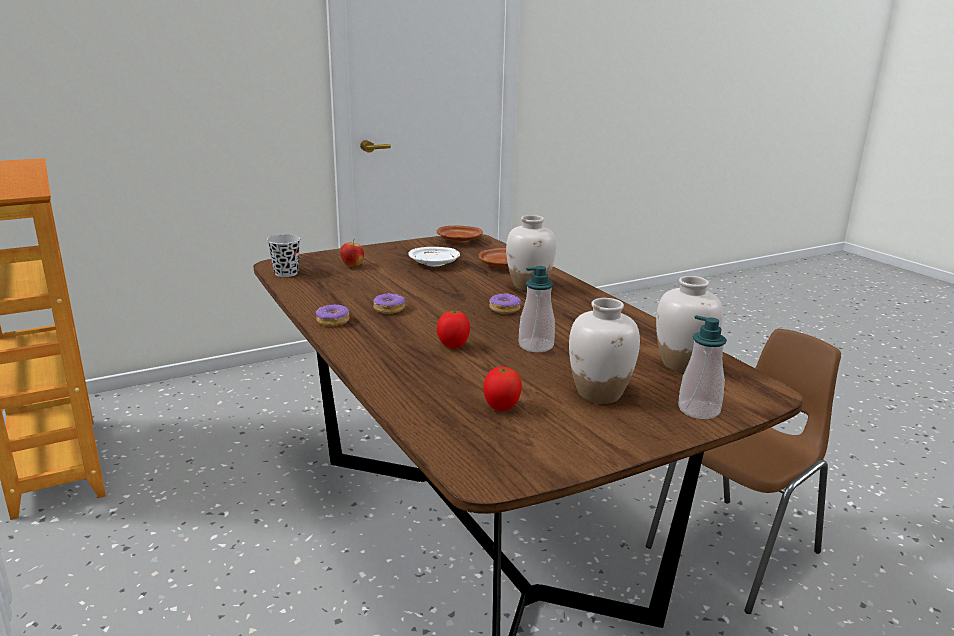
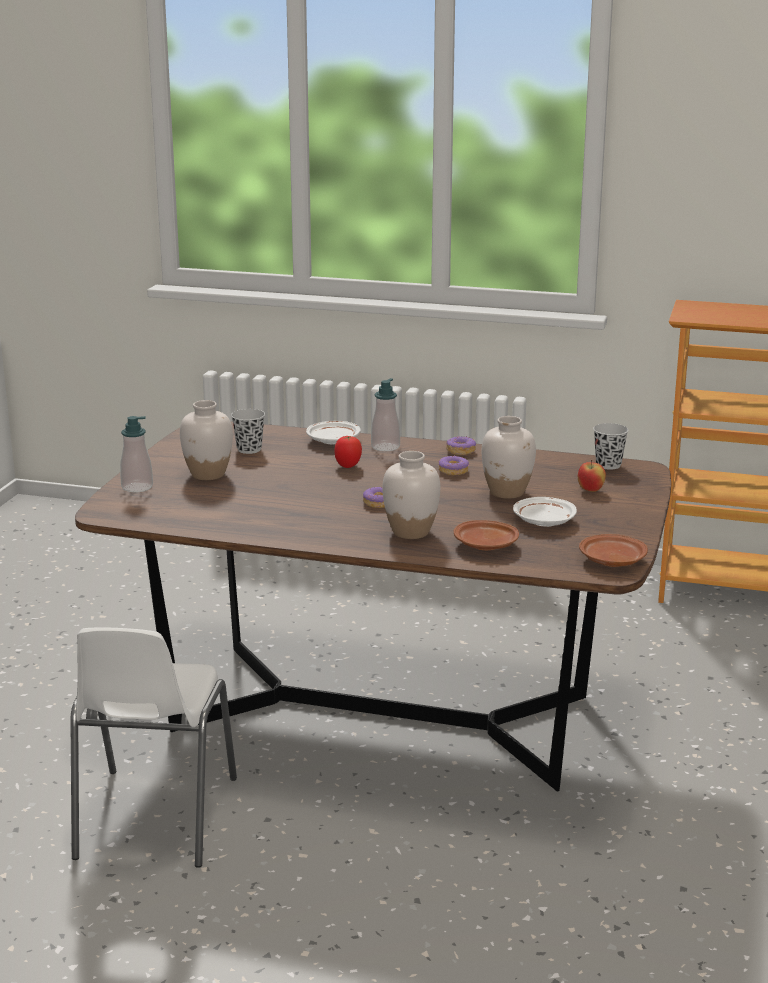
camera: 135 degrees right, 0 degrees up
(397, 380) = (333, 440): none -> white plate
(501, 408) = (249, 449): tomato -> black cup
(536, 346) = (298, 486): soap dispenser -> soap dispenser (385, 447)
(682, 365) = (180, 511): white vase -> white vase (507, 492)
(736, 550) = (154, 819): brown chair -> white chair

